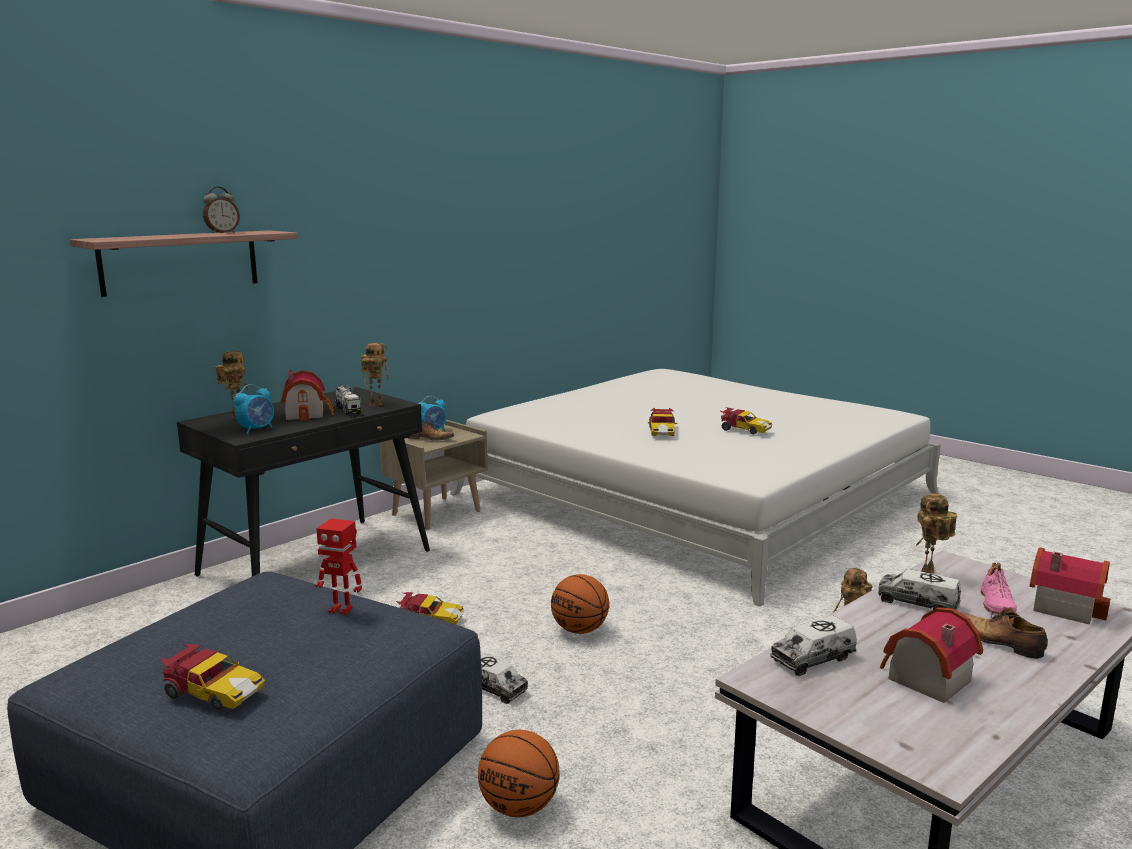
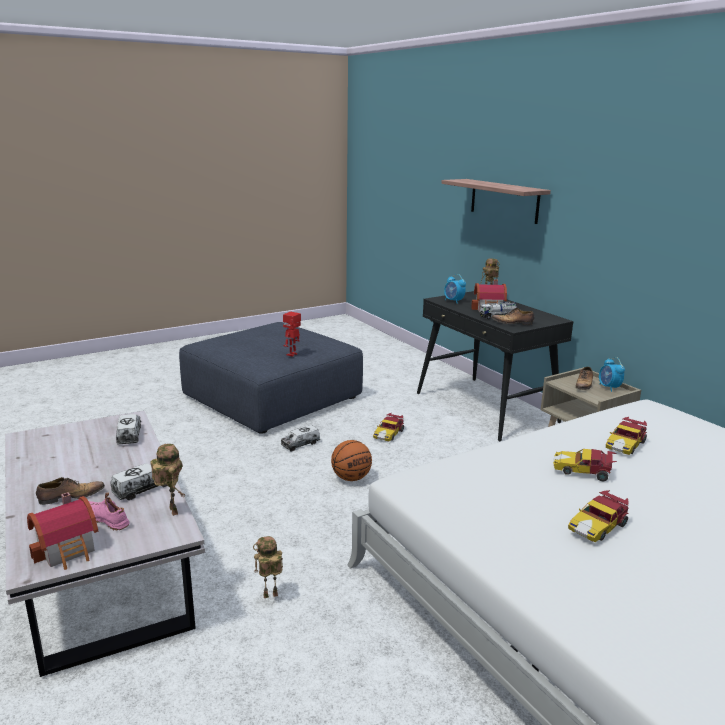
camera: 105 degrees right, 5 degrees up
(213, 692) = (241, 337): toy car -> toy car (625, 445)
(222, 233) = (514, 186): alarm clock -> none
(376, 404) = (513, 323): toy robot -> shoe
(519, 807) = (202, 439): basketball -> none
(923, 678) = (76, 457): toy house -> none

